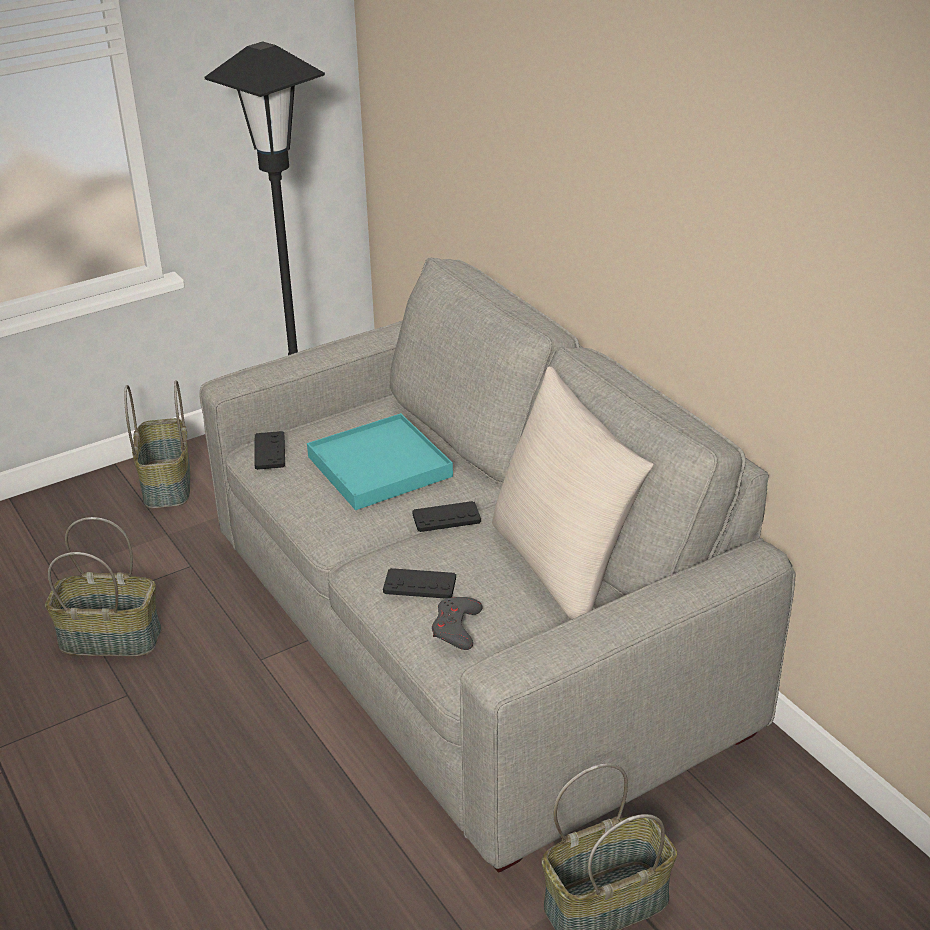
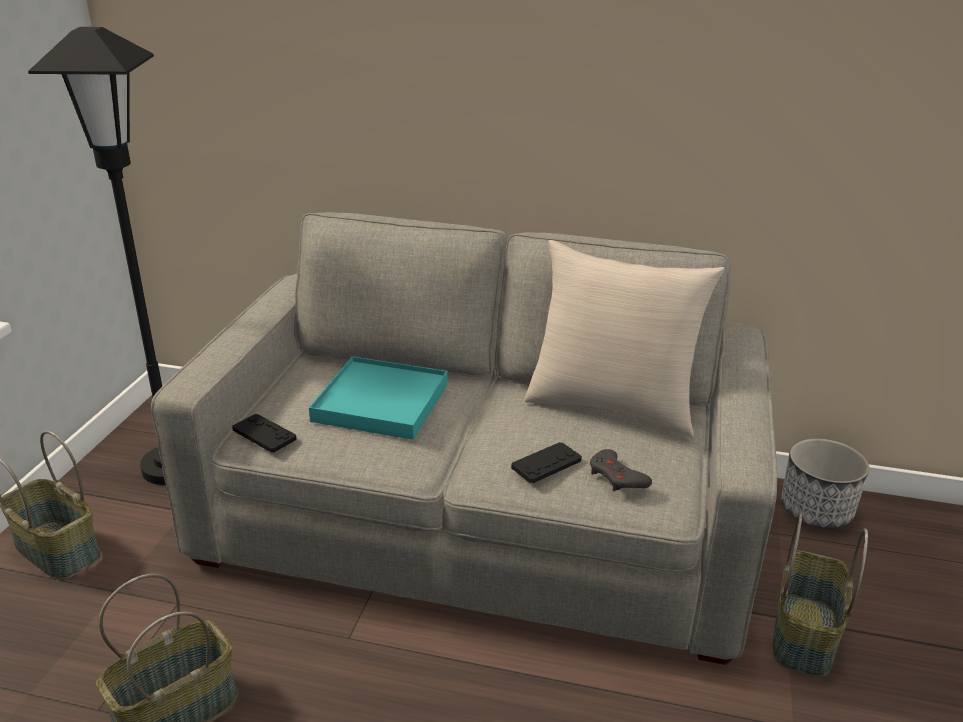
camera: 45 degrees left, 5 degrees down
(446, 518) = (484, 413): black game controller -> none
(811, 819) = (816, 510): none -> planter

